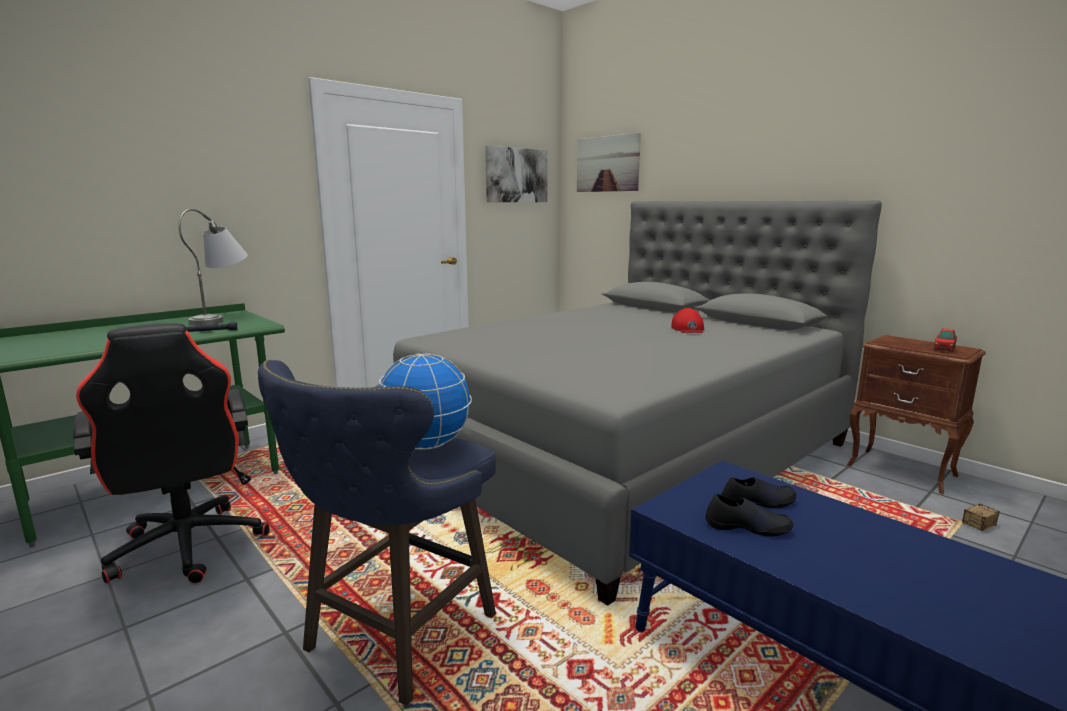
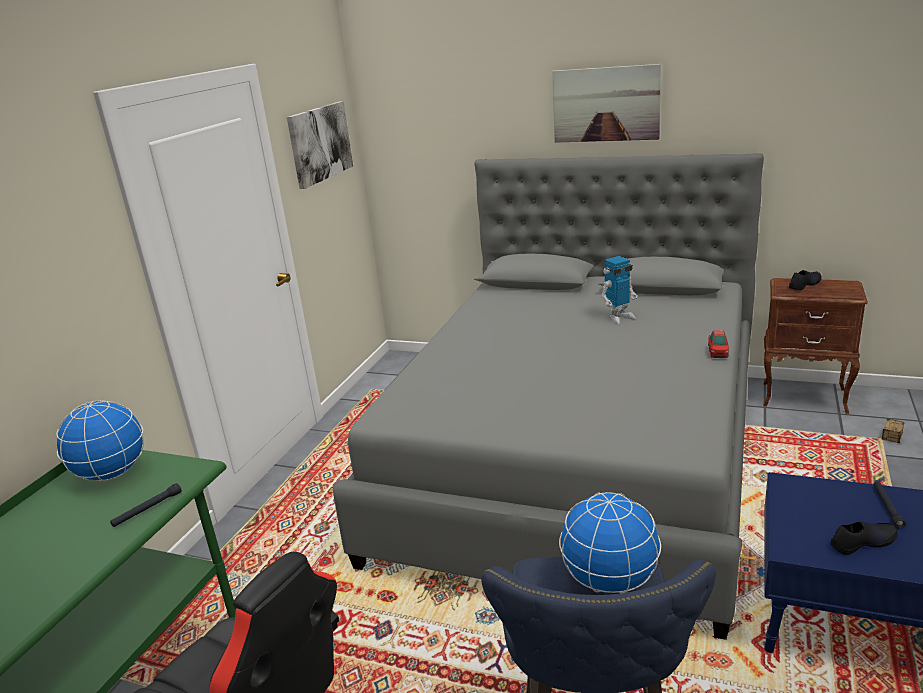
camera: 25 degrees left, 10 degrees up
(223, 318) = (112, 474): grey table lamp -> globe
(607, 164) = (427, 113): picture -> picture (605, 104)
(688, 329) = (619, 317): red cap -> toy robot
(757, 503) = (842, 512): black shoe -> black shoe (804, 284)
(814, 513) = (887, 507): none -> black flashlight
(944, 349) = (836, 289): toy car -> toy car (718, 353)

